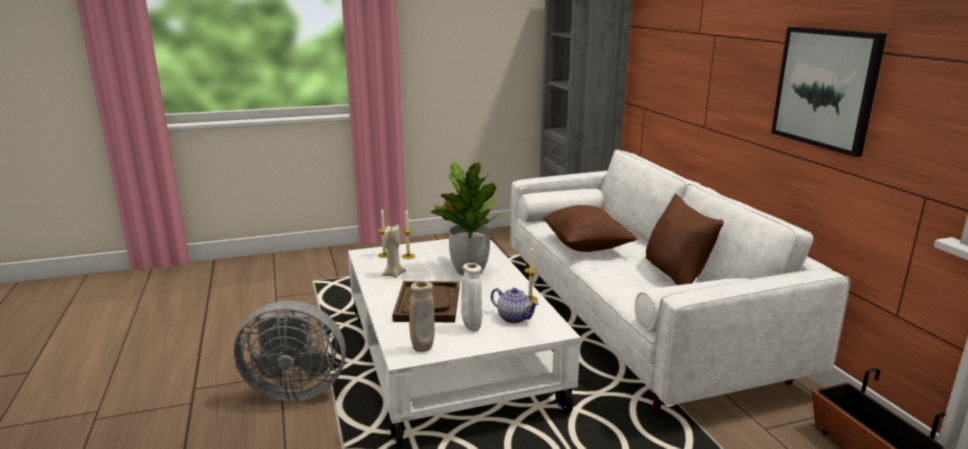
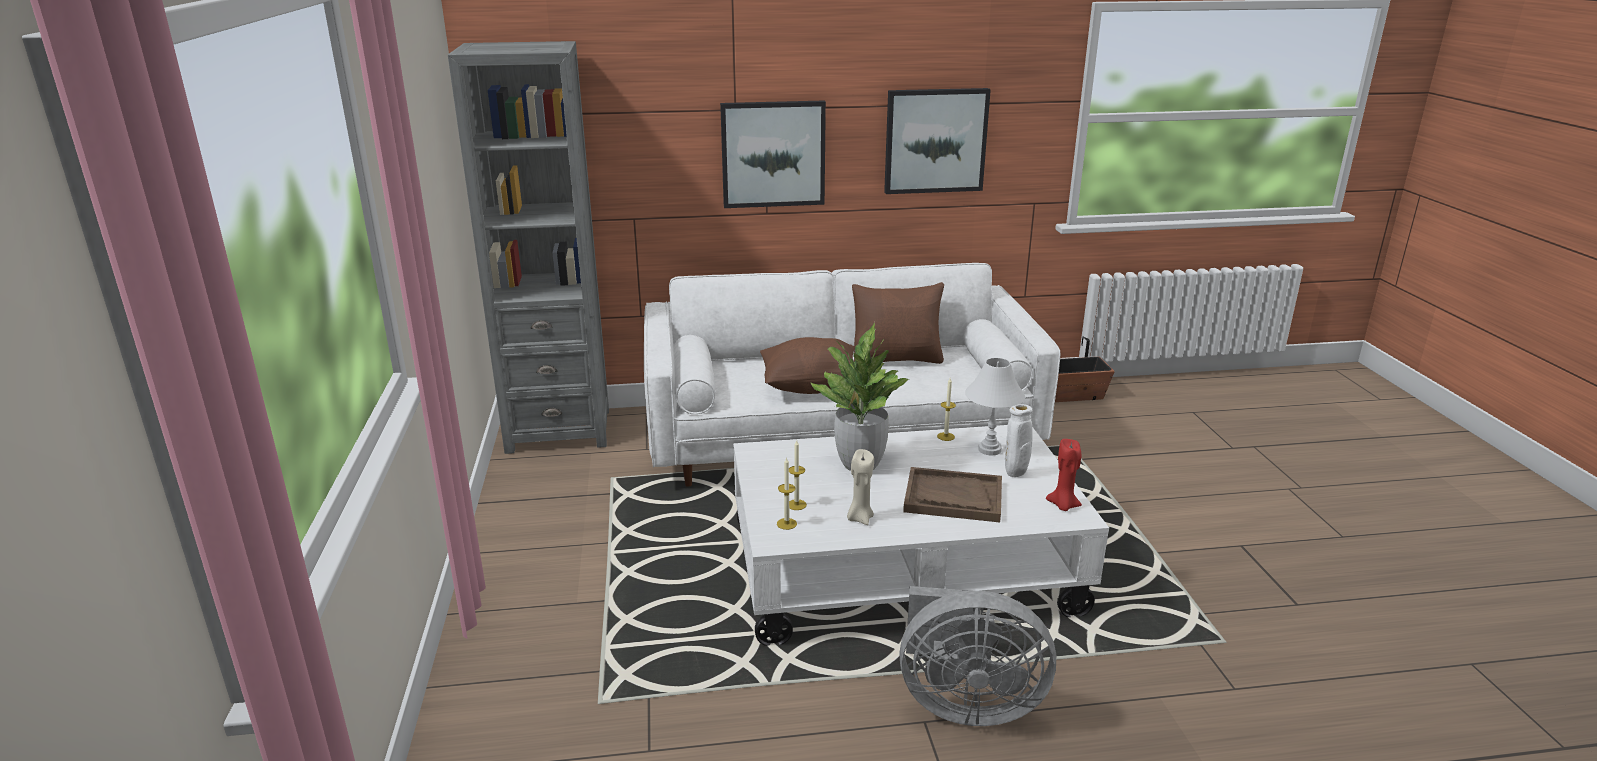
camera: 80 degrees left, 5 degrees up
(294, 389) = (965, 703): grey fan -> grey fan turned 90 degrees clockwise
(422, 349) = (1063, 505): beige vase -> red candle
(514, 318) = (990, 449): teapot -> white table lamp
(711, 75) = (773, 154): none -> picture

